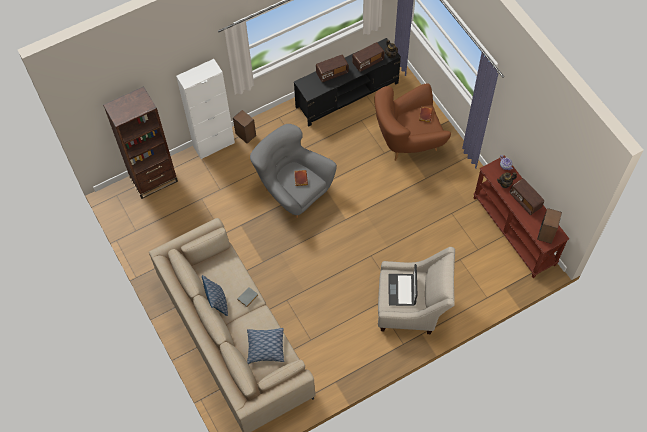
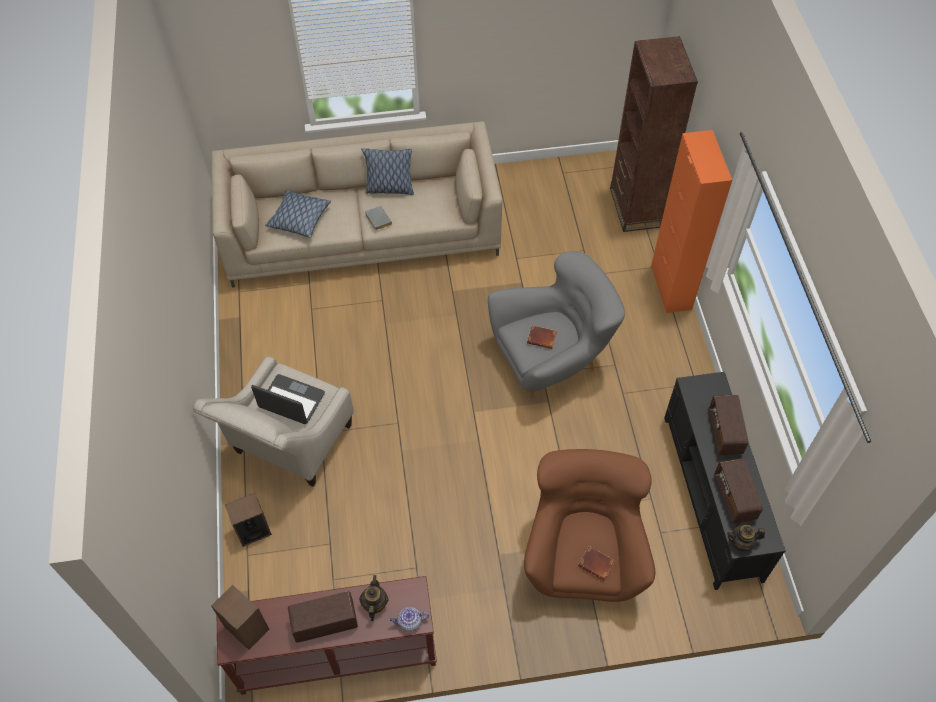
camera: 110 degrees right, 5 degrees down
(214, 145) = (671, 287): white cabinet -> orange cabinet
(245, 134) = (676, 330): speaker -> speaker (253, 530)

